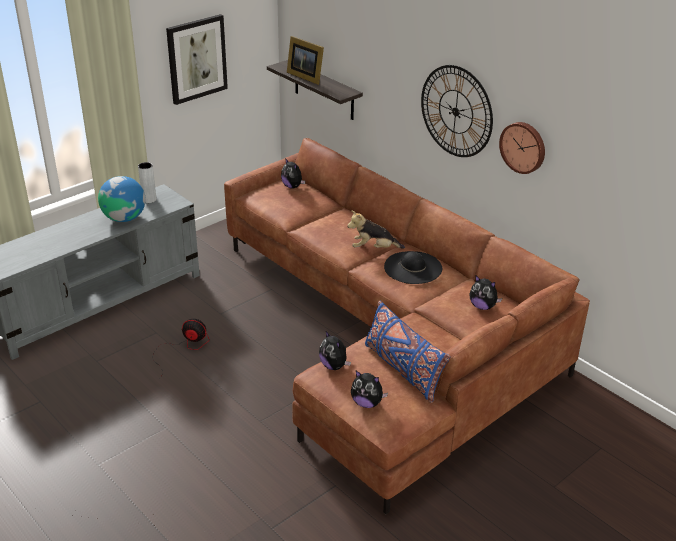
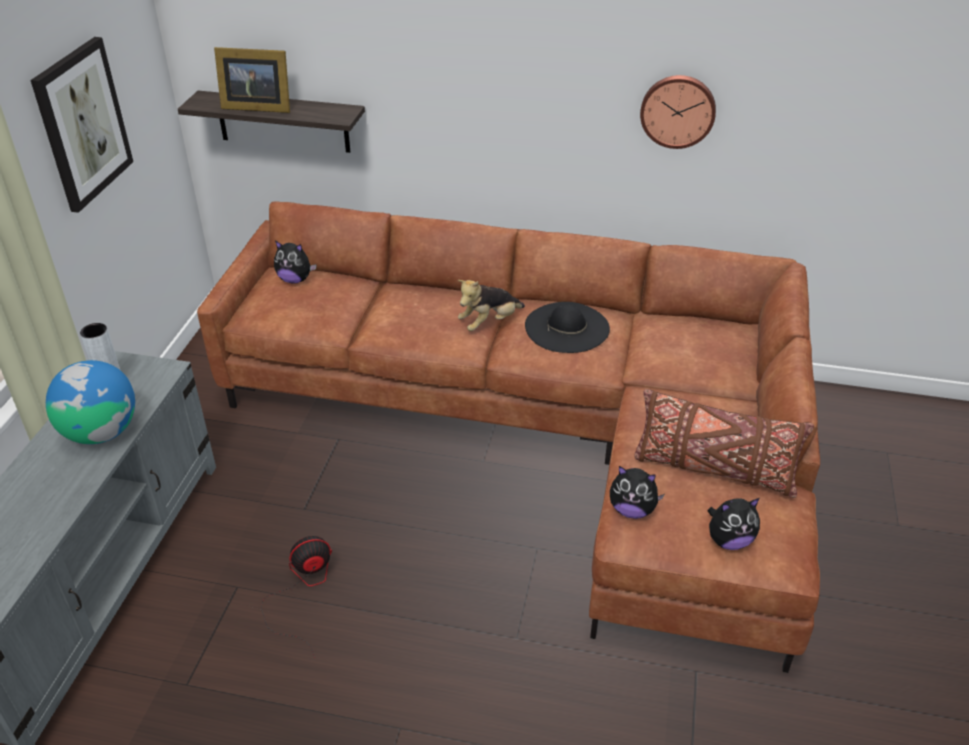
camera: 35 degrees left, 5 degrees up
(403, 369) = (713, 469): blue pillow -> brown pillow
(456, 111) = (551, 90): wall clock -> none
(482, 306) = (699, 342): plush toy -> none

